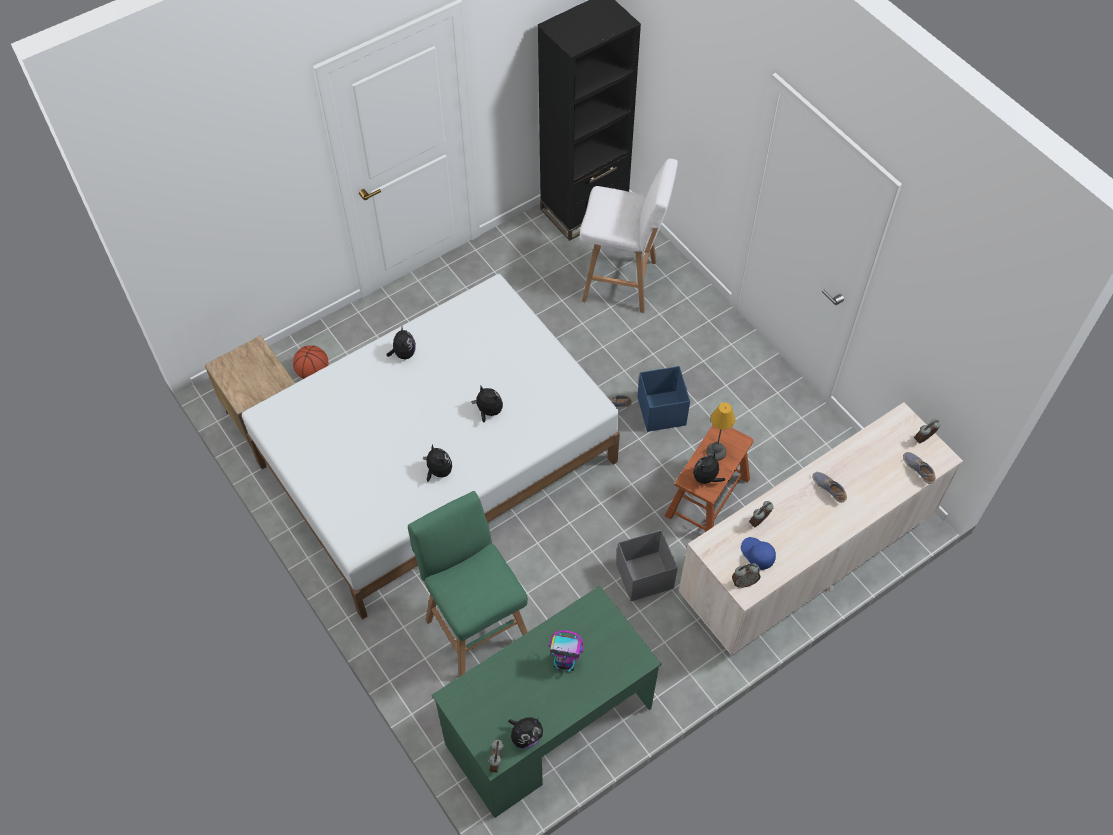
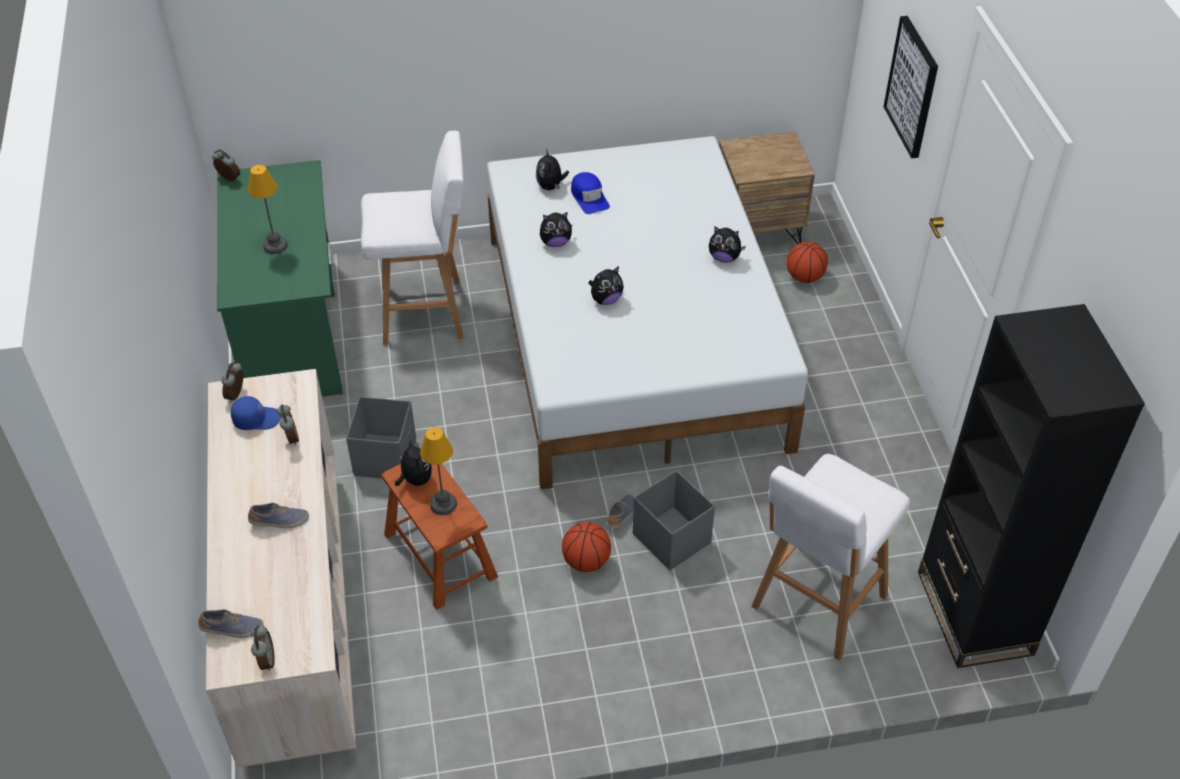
camera: 115 degrees right, 10 degrees down
(266, 193) = (913, 87): none -> picture
(369, 471) = (589, 197): none -> blue cap
(476, 627) = (426, 311): green stool -> white stool
(526, 736) = (233, 201): plush toy -> plush toy (551, 186)
(565, 662) = (275, 246): toy robot -> table lamp
(615, 371) = (671, 538): none -> grey storage box
(661, 410) = (586, 561): blue storage box -> basketball

